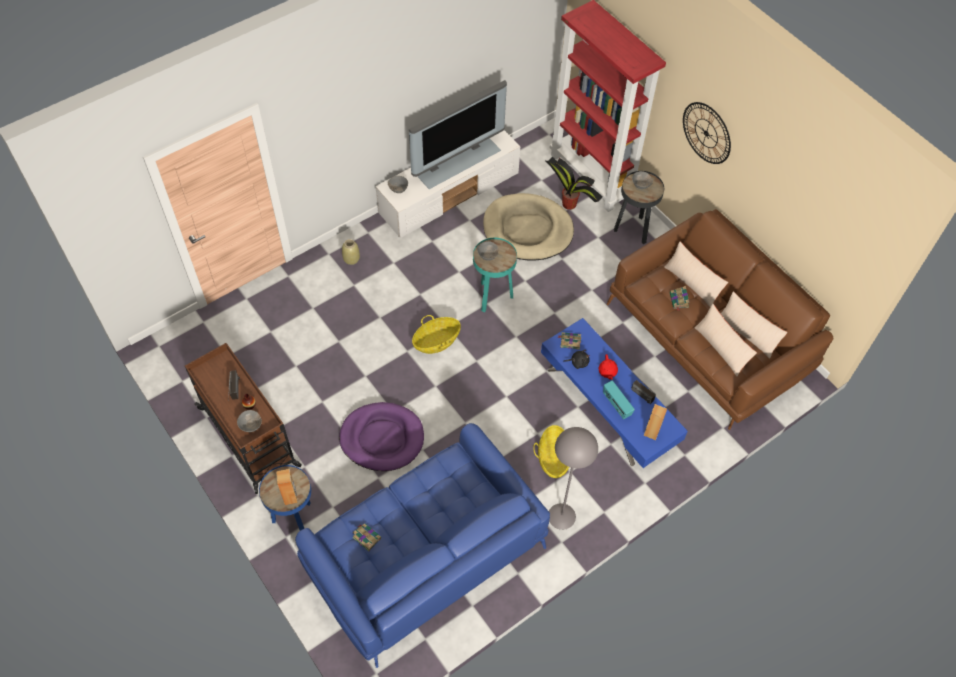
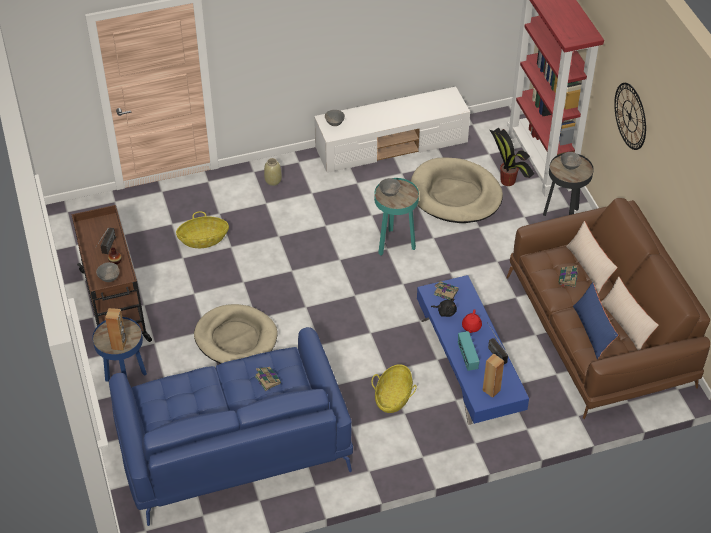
camera: 20 degrees right, 10 degrees down
(366, 537) = (175, 400): book -> book (267, 379)
(382, 438) = (236, 338): purple dog bed -> beige dog bed
(436, 341) = (323, 269): basket -> basket (203, 240)
(457, 160) = (402, 111): television -> none
(561, 516) = (378, 449): grey floor lamp -> none
(721, 348) = (592, 330): beige pillow -> blue pillow

